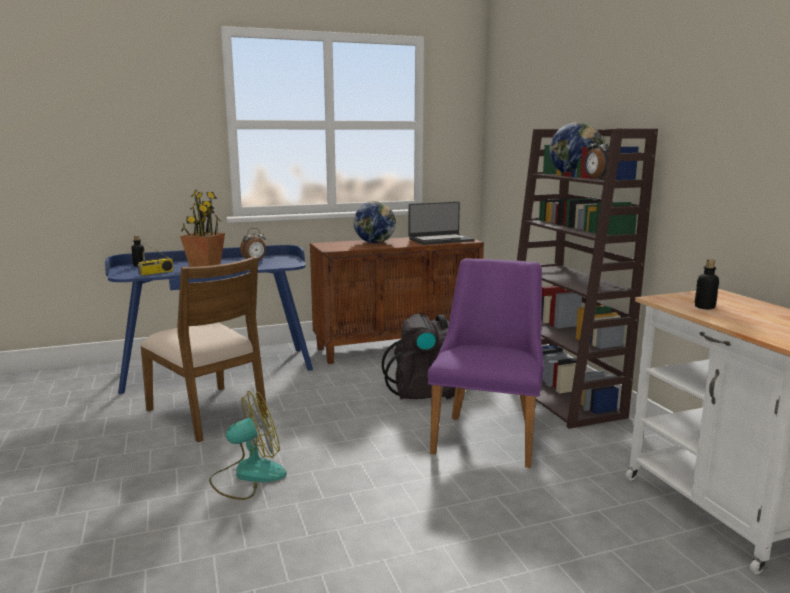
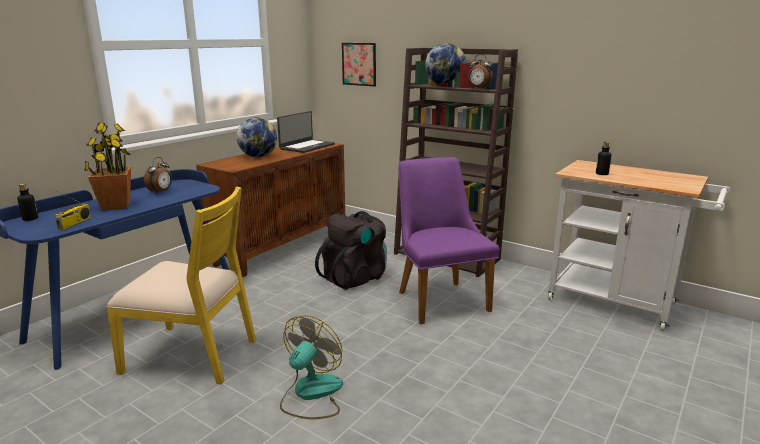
camera: 35 degrees left, 5 degrees up
(208, 413) = (192, 355): brown chair -> yellow chair
(517, 150) = (359, 64): none -> picture

